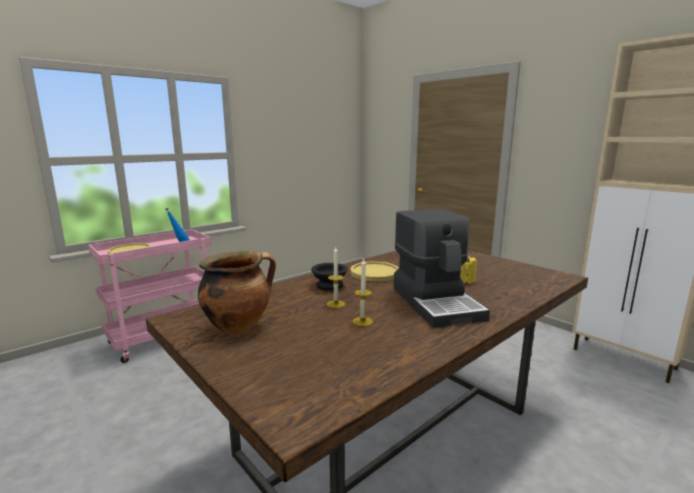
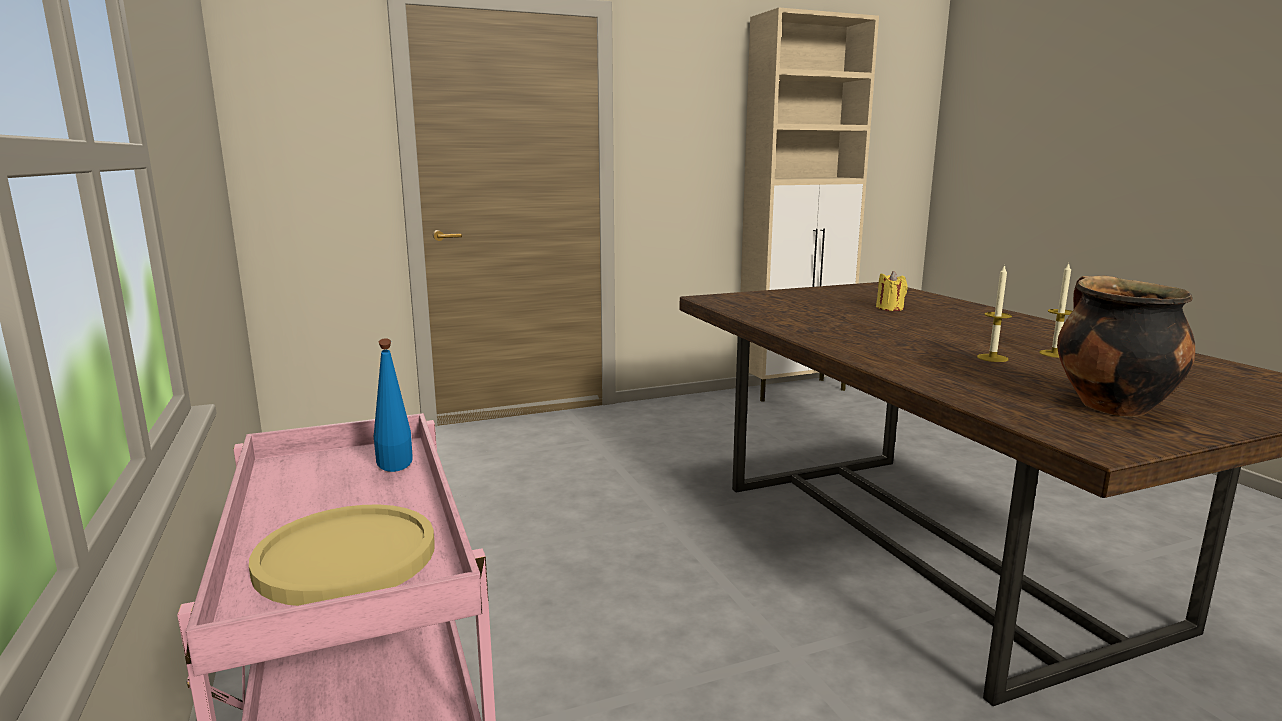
camera: 70 degrees left, 0 degrees up
(330, 286) = (908, 354): black bowl -> none
(375, 273) = (845, 331): yellow plate -> none
(437, 303) = (976, 325): coffee machine -> none

